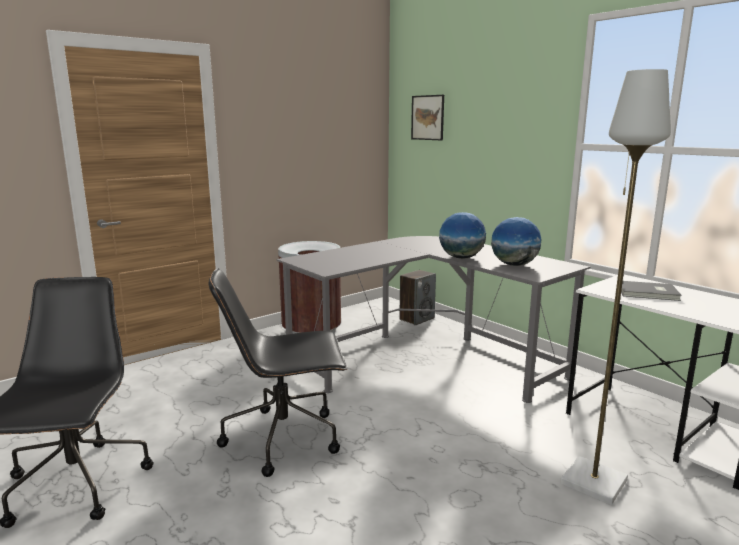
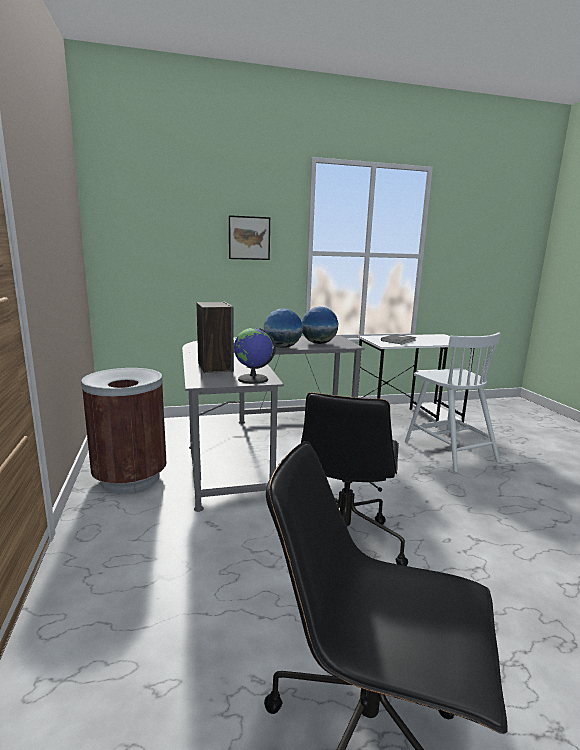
camera: 65 degrees left, 0 degrees up
(324, 267) = (253, 379): none -> globe
(417, 319) = (176, 426): speaker -> speaker (215, 367)
(427, 117) = (148, 225): picture -> picture (249, 238)
(592, 482) = (448, 450): grey floor lamp -> white chair

